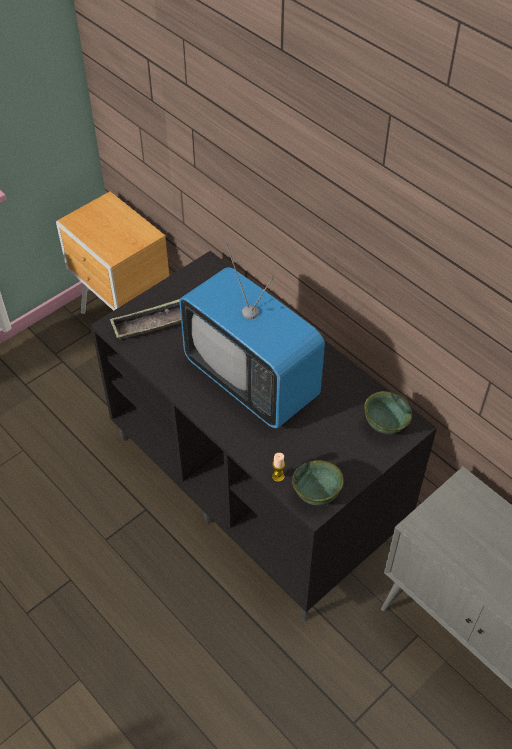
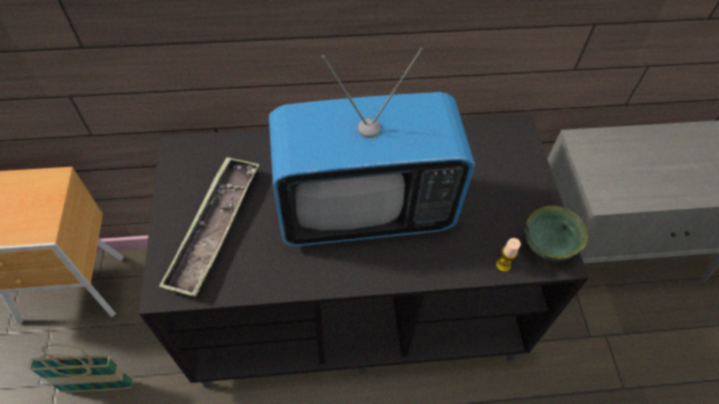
camera: 55 degrees left, 5 degrees up
(77, 382) = (98, 386): none -> basket
(384, 424) = (501, 145): green bowl -> none

